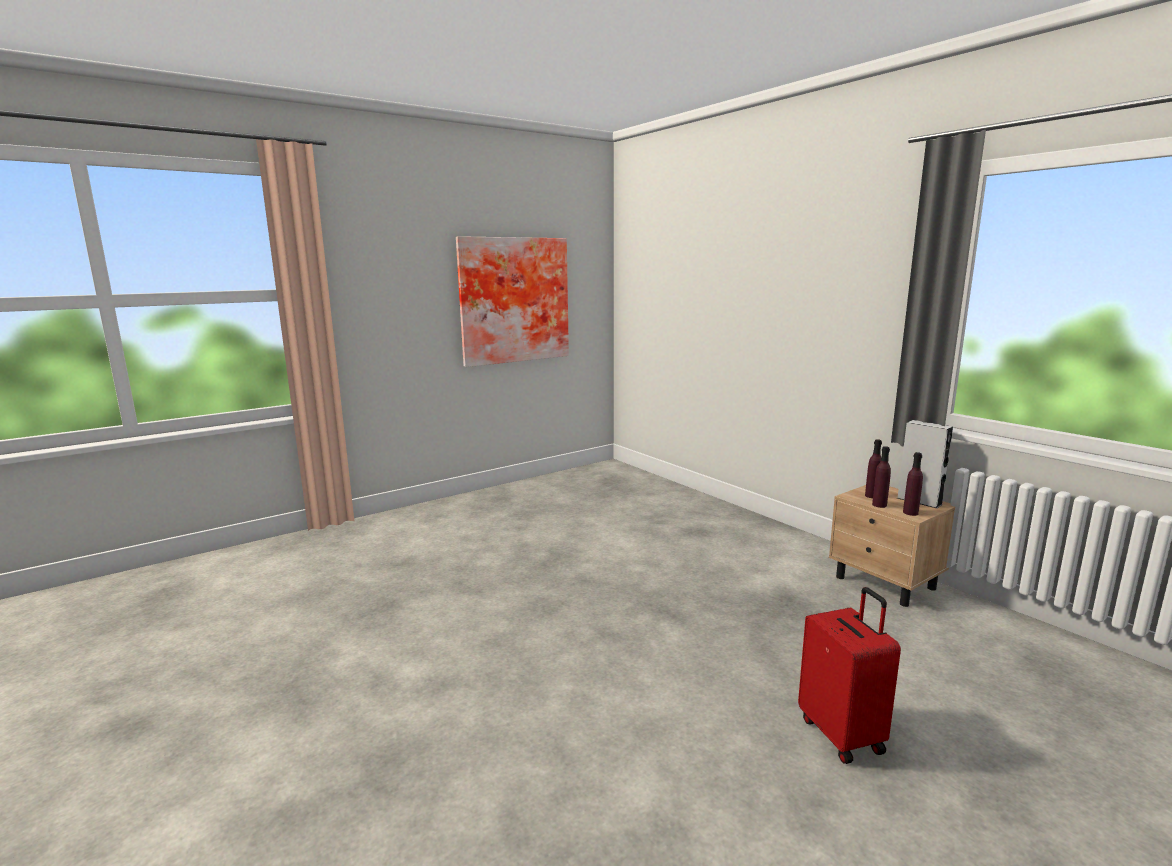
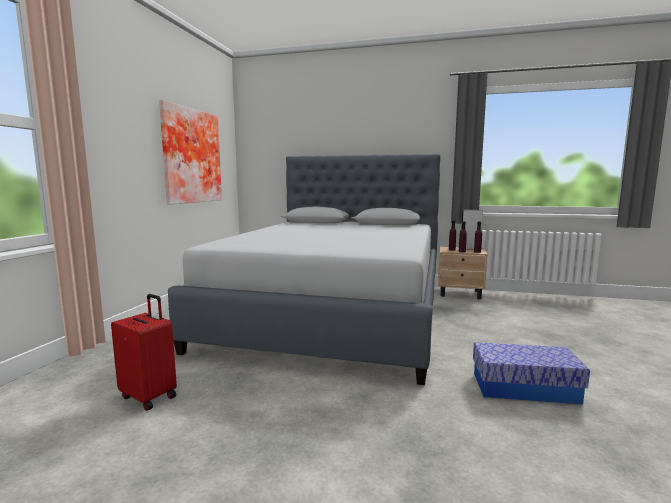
camera: 40 degrees left, 5 degrees down
(617, 556) = (335, 313): none -> grey bed
(638, 783) = (524, 388): none -> storage box
(842, 734) = (543, 342): red suitcase -> red suitcase (150, 396)

